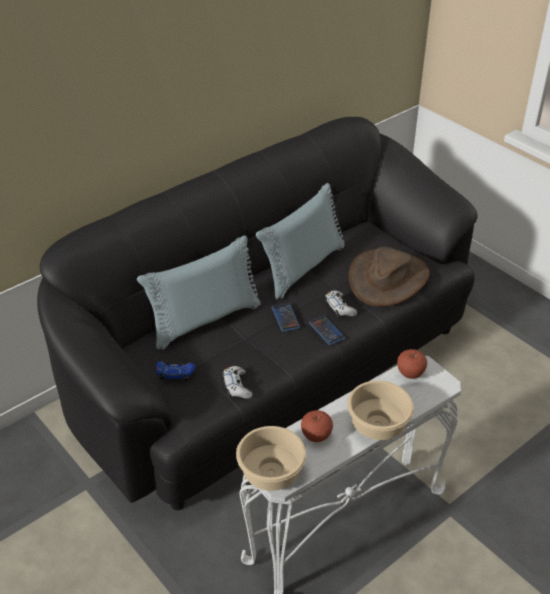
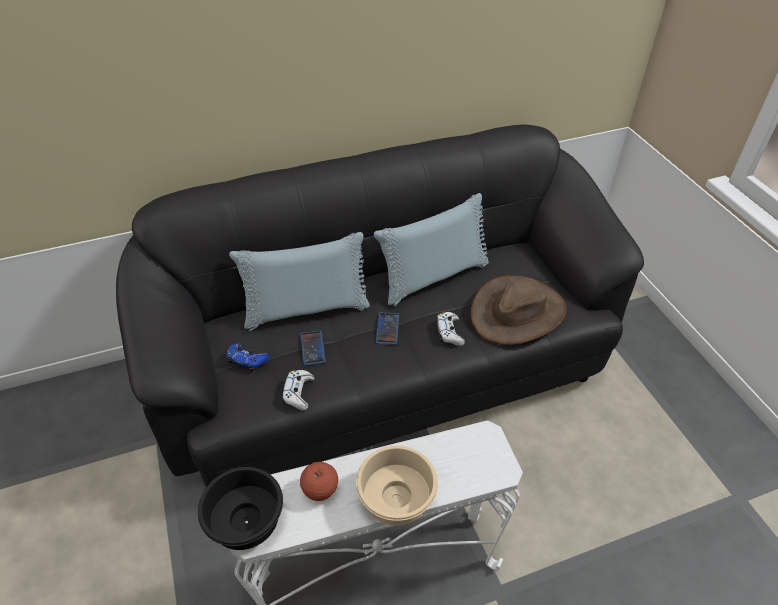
camera: 20 degrees right, 5 degrees up
(271, 475) = (246, 524): beige bowl -> black bowl
(326, 331) = (422, 355): phone -> phone (312, 348)
(410, 373) = (467, 443): apple -> none

